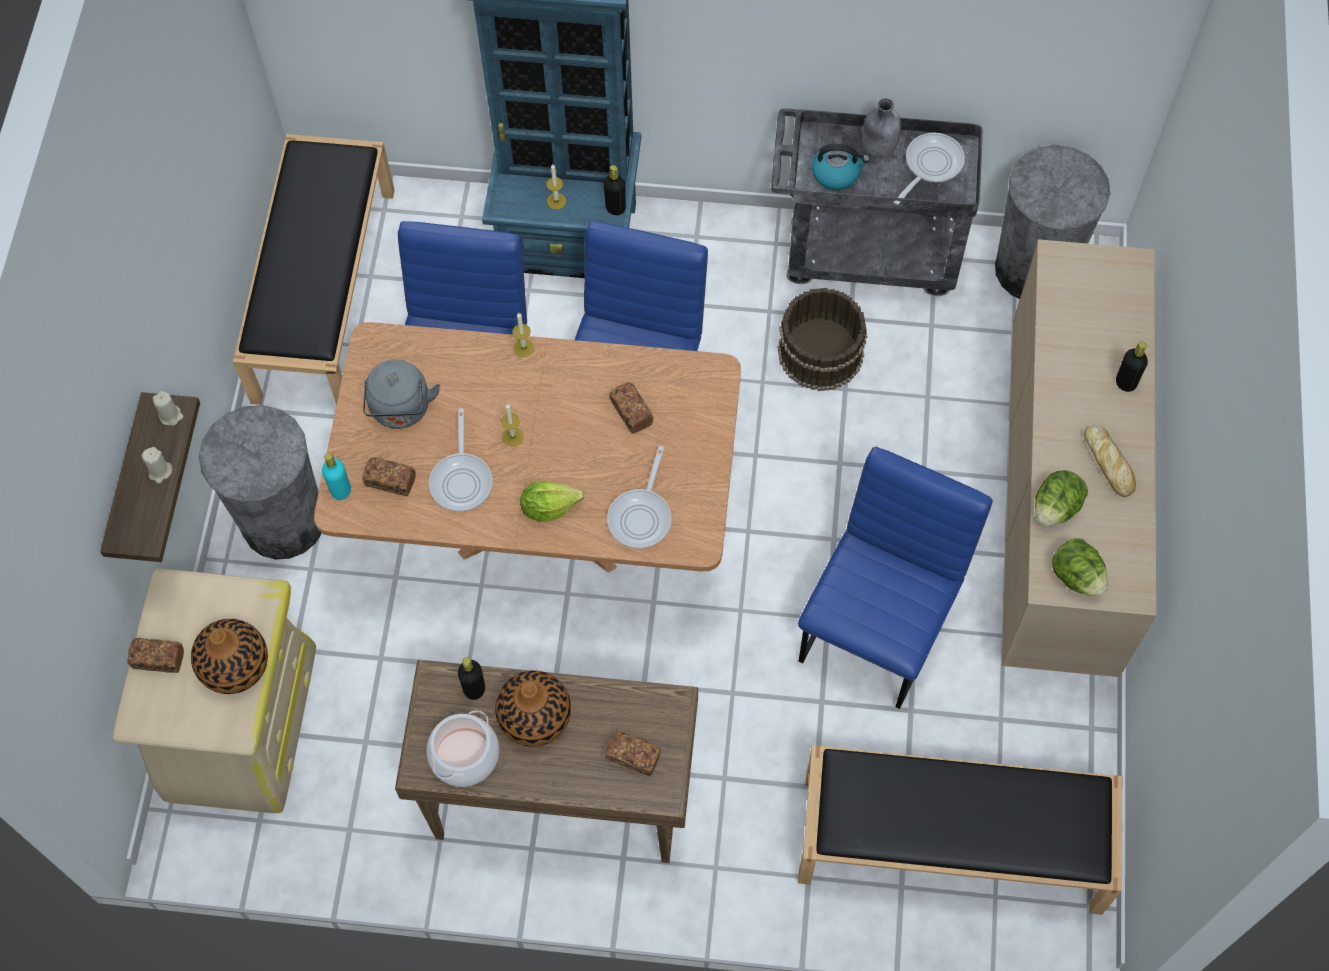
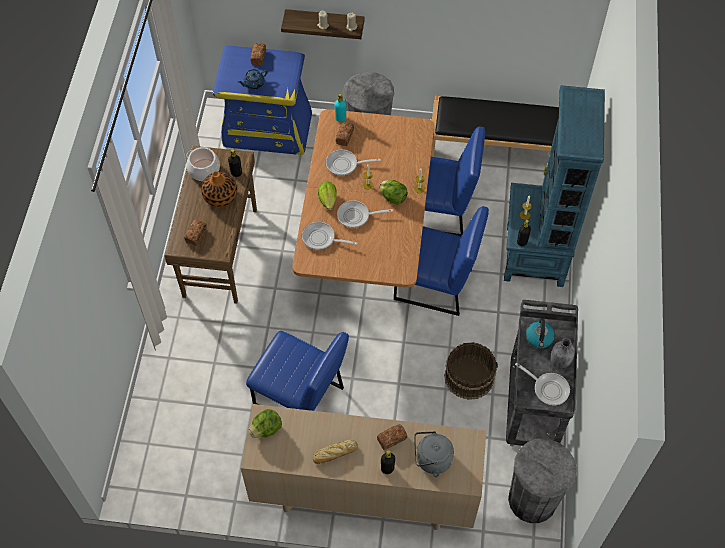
camera: 90 degrees right, 5 degrees down
(235, 665) = (253, 83): vase -> blue teapot
(244, 721) = (268, 130): beige nightstand -> blue nightstand
(401, 410) = (383, 139): grey kettle -> grey kettle (431, 460)
(588, 456) = (356, 216): none -> frying pan
(631, 412) = (381, 234): bread -> bread (391, 439)
(949, 844) = (178, 424): black bench -> none
(1055, 508) = (308, 422): lettuce -> lettuce (393, 197)

